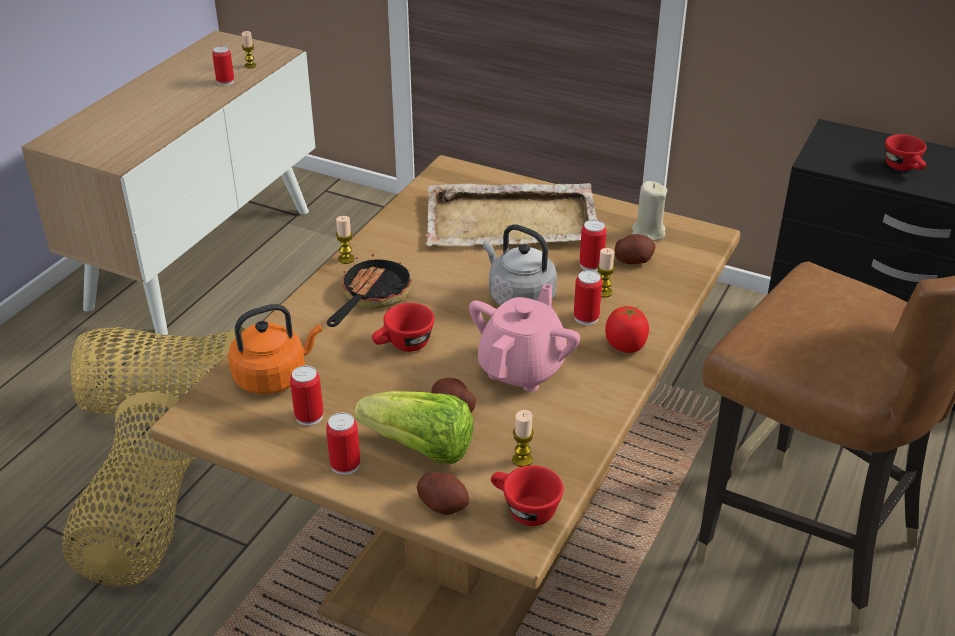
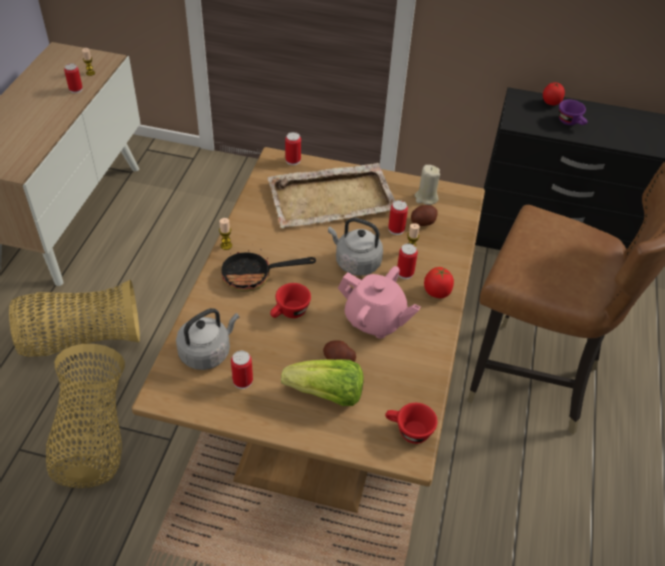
camera: 15 degrees left, 10 degrees up
(274, 377) = (207, 352): orange kettle -> grey kettle
(345, 465) = (280, 416): can -> can (293, 160)
(371, 298) = (254, 276): frying pan -> frying pan turned 105 degrees counterclockwise
(443, 505) = (355, 436): potato -> none
(522, 368) = (375, 320): pink teapot -> pink teapot turned 105 degrees clockwise
(522, 460) = (396, 392): candle -> none
(879, 142) = (550, 103): none -> tomato
(904, 168) = (571, 122): red cup -> purple cup

